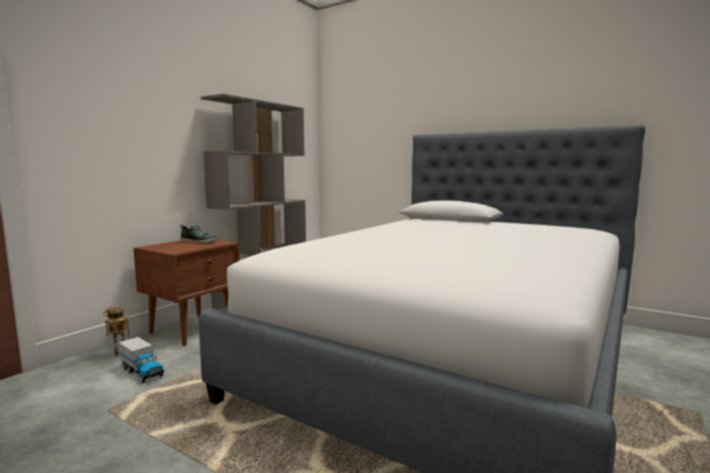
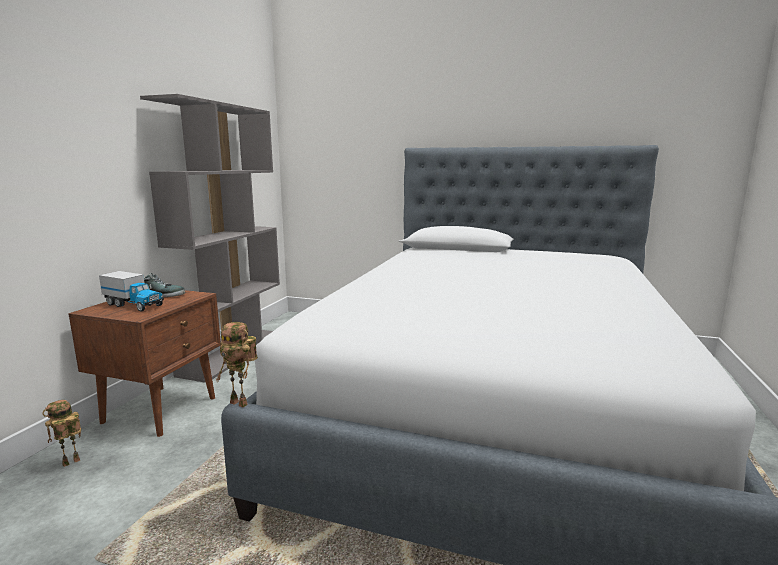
camera: 15 degrees left, 5 degrees up
(142, 372) = (119, 487): toy truck -> toy truck (134, 305)
(214, 309) = (241, 403): none -> toy robot

